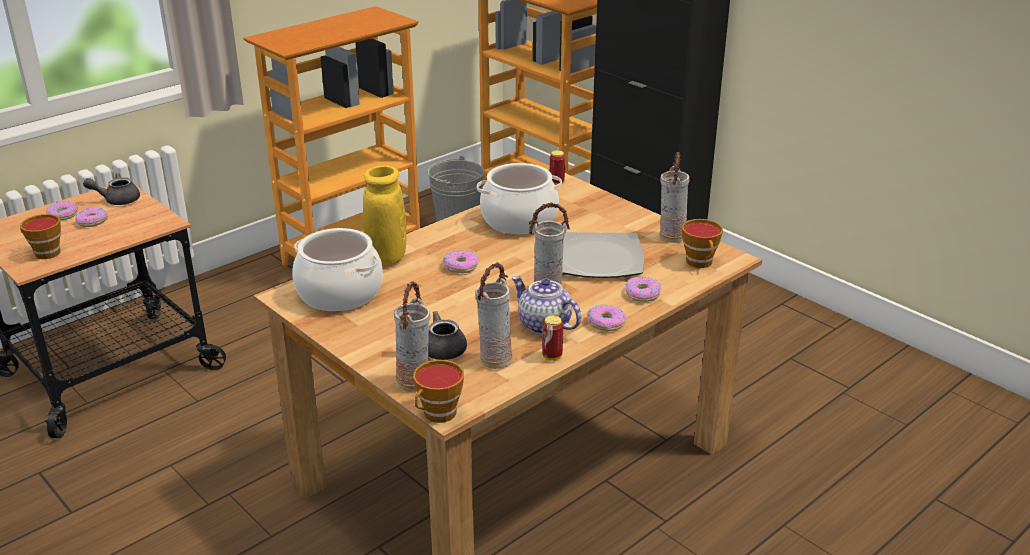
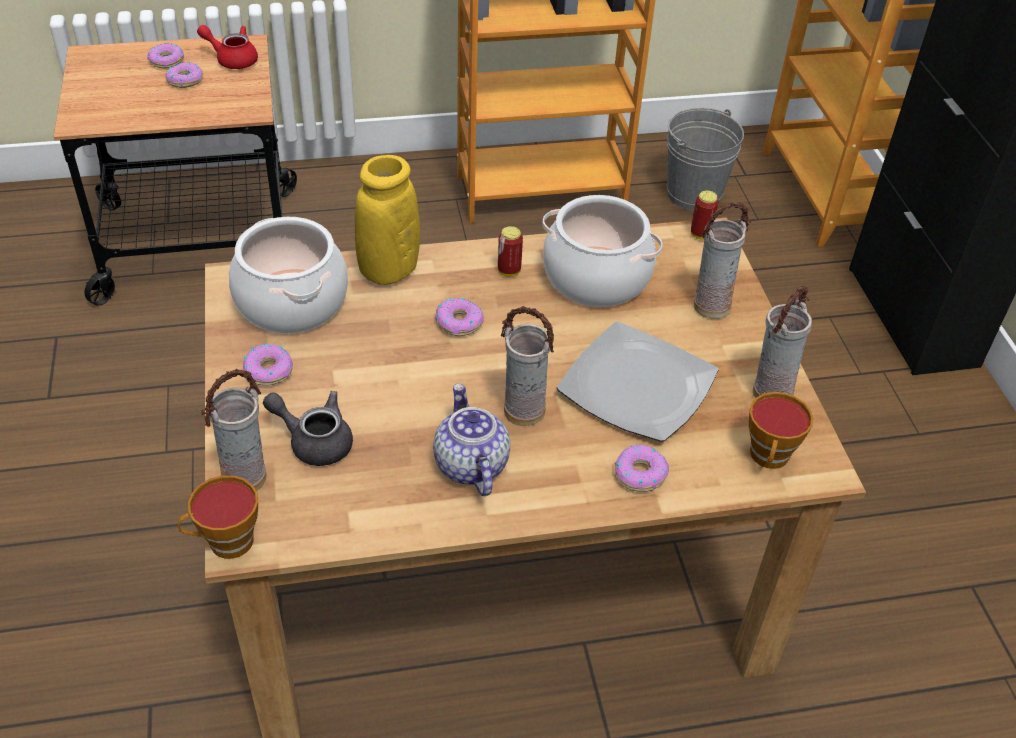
camera: 30 degrees right, 15 degrees up
(44, 253) = (108, 106): cup -> none
(117, 200) = (232, 59): grey teapot -> red teapot
(494, 359) = (363, 491): vase -> vase (710, 305)
(552, 356) = (433, 521): can -> can (509, 271)
(606, 323) = (549, 499): donut -> donut (269, 370)

